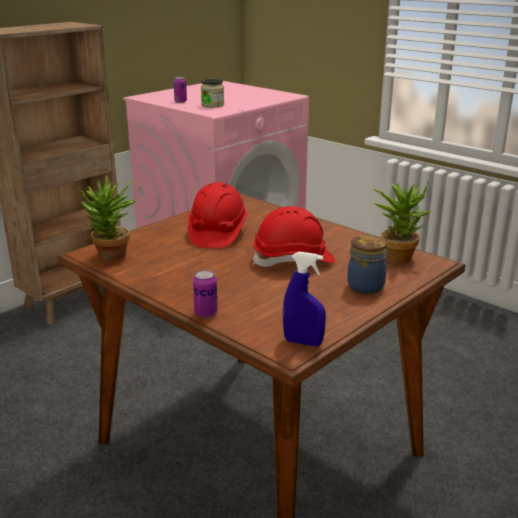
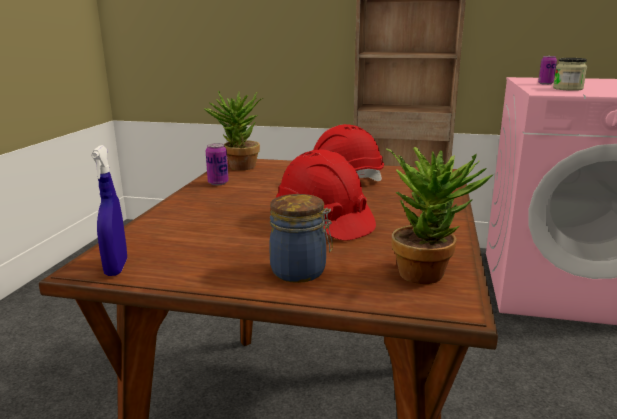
camera: 60 degrees right, 5 degrees down
(206, 313) = (156, 216): can -> can (218, 183)

